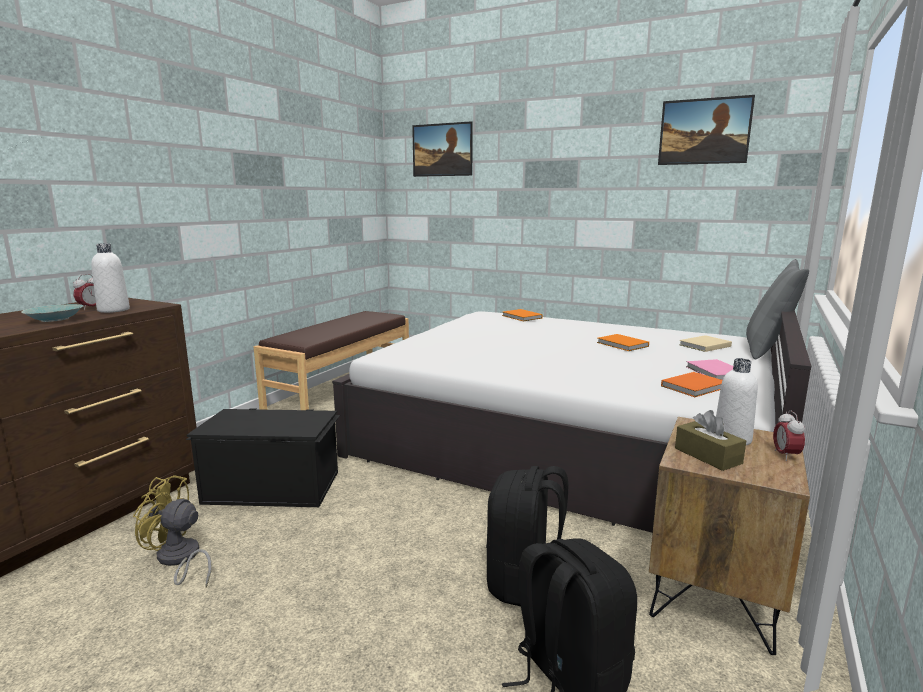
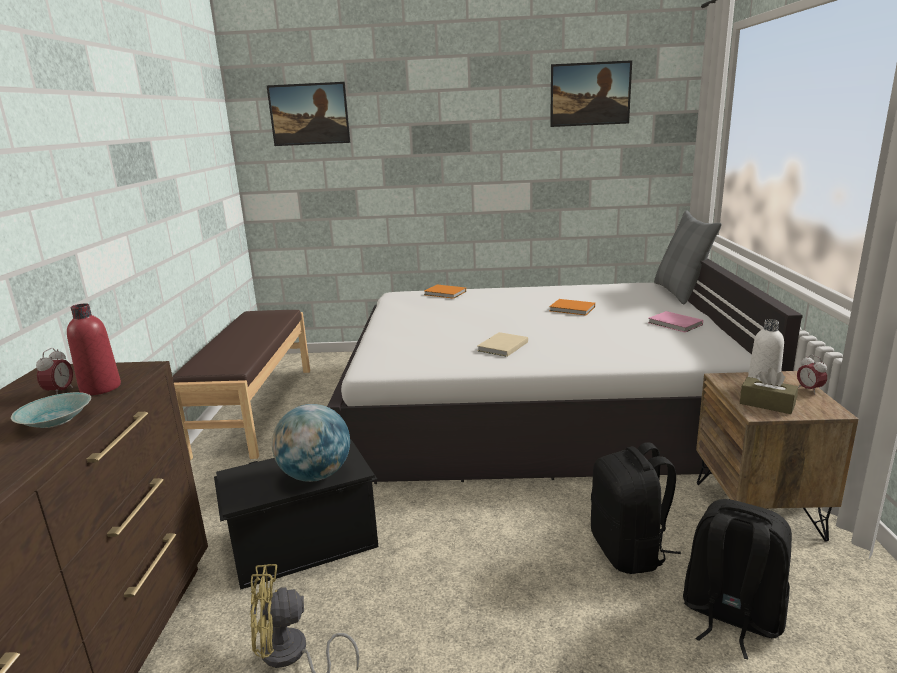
camera: 25 degrees left, 5 degrees up
(113, 310) = (100, 388): white bottle -> red bottle
(276, 426) = (315, 475): none -> globe
(695, 387) = (679, 341): orange book -> none
(703, 345) = (633, 298): beige book -> beige book (501, 347)

